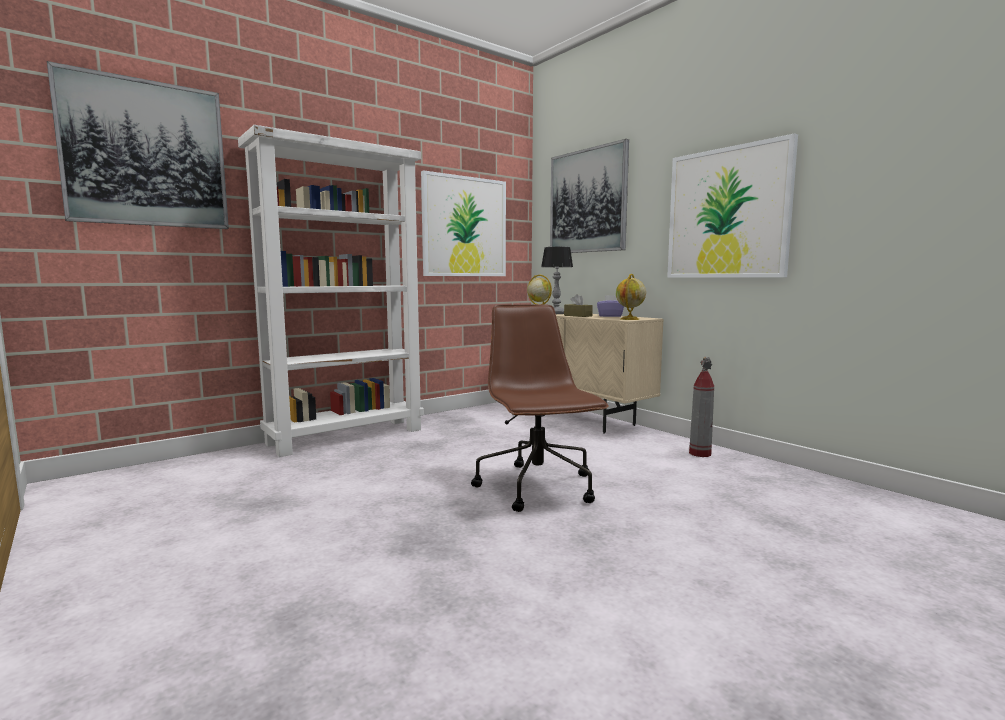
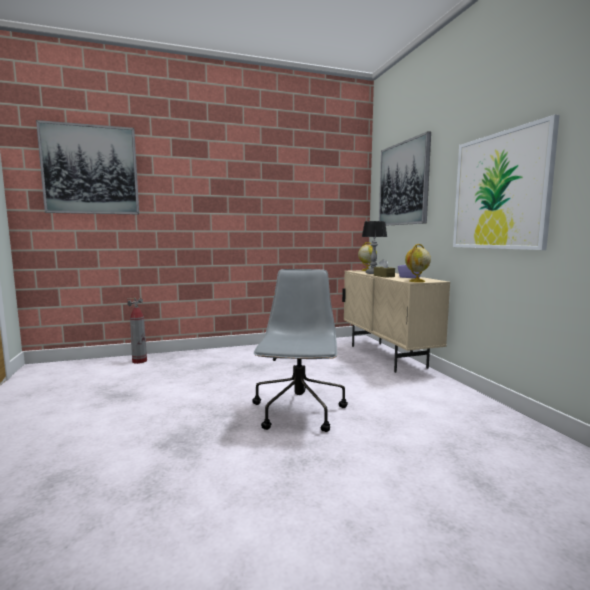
camera: 20 degrees right, 0 degrees up
(347, 436) = (212, 353): white bookcase -> none
(464, 227) = (311, 207): picture -> none
(538, 488) = (299, 412): brown office chair -> grey office chair
(700, 453) = (462, 401): fire extinguisher -> fire extinguisher (139, 361)

